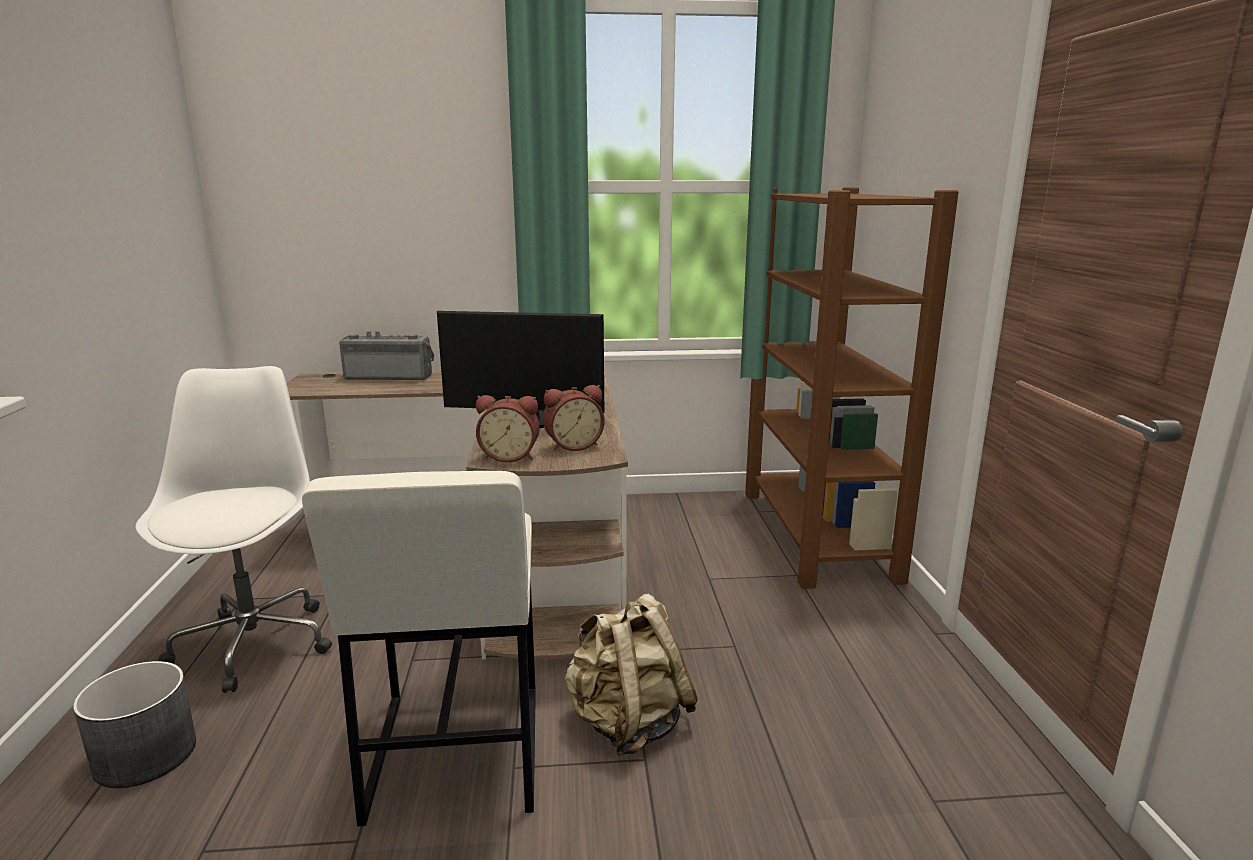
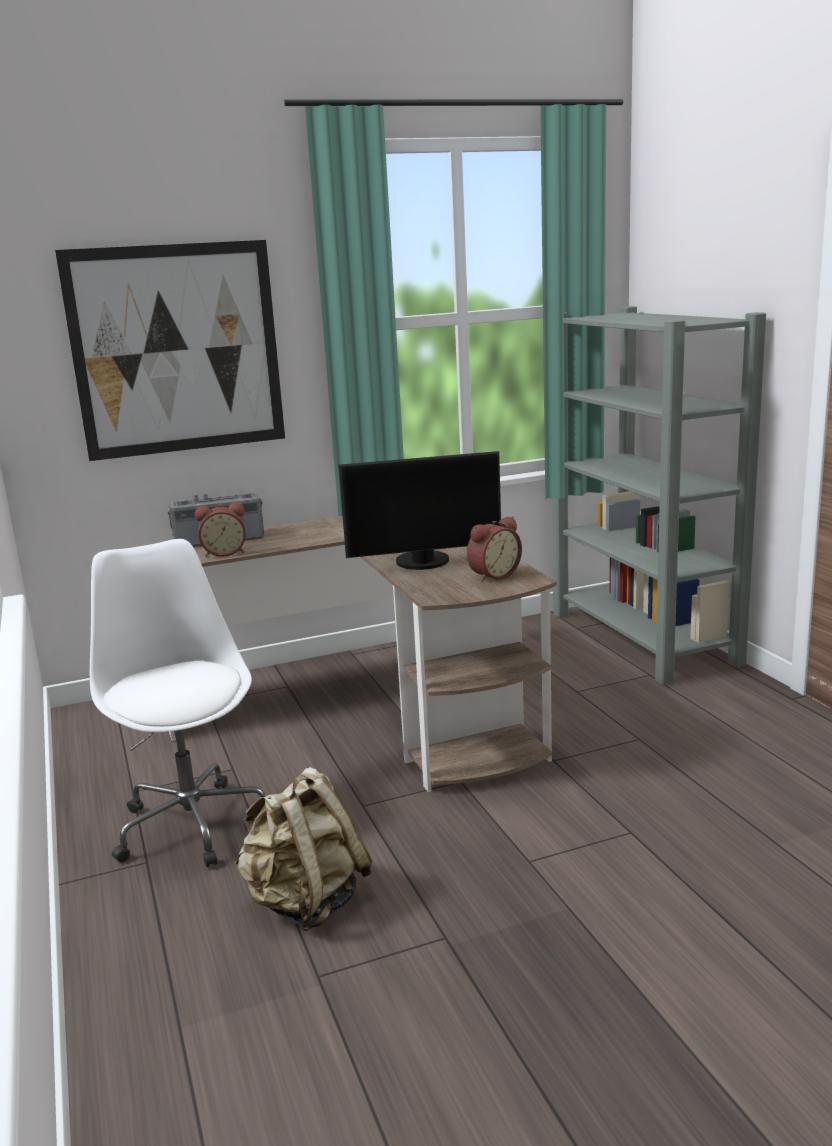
camera: 15 degrees left, 0 degrees up
(145, 755) = (184, 928): grey planter -> none
(377, 195) = (177, 350): none -> picture
(456, 755) = (473, 864): white chair -> none
(510, 456) = (450, 592): alarm clock -> alarm clock (224, 552)
(627, 724) = (597, 812): beige backpack -> beige backpack (305, 902)
(817, 534) = (643, 638): brown bookcase -> grey bookcase

